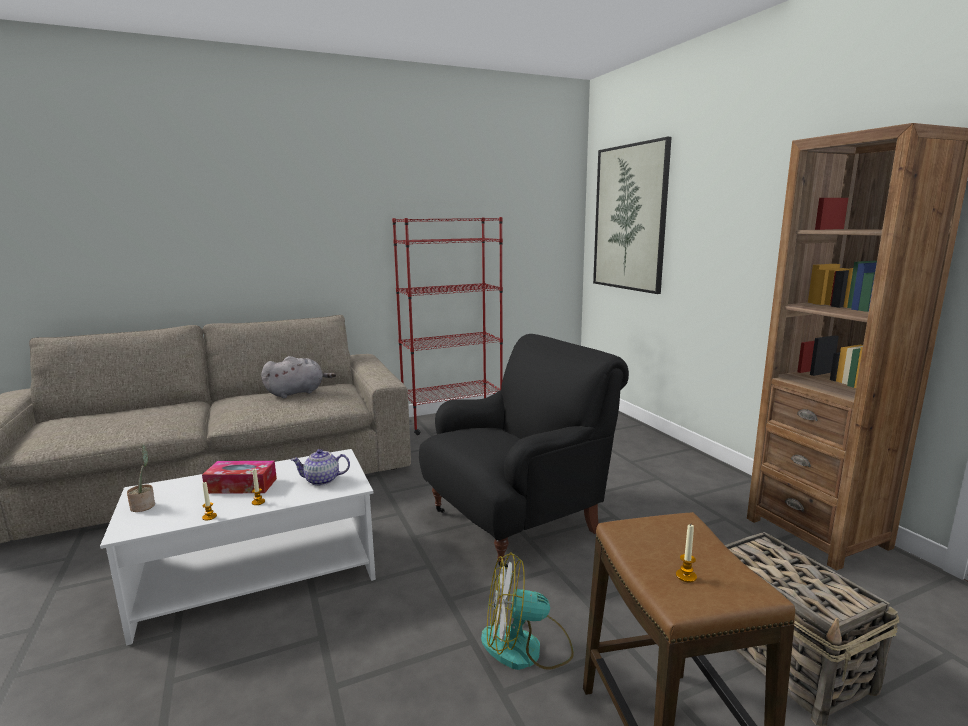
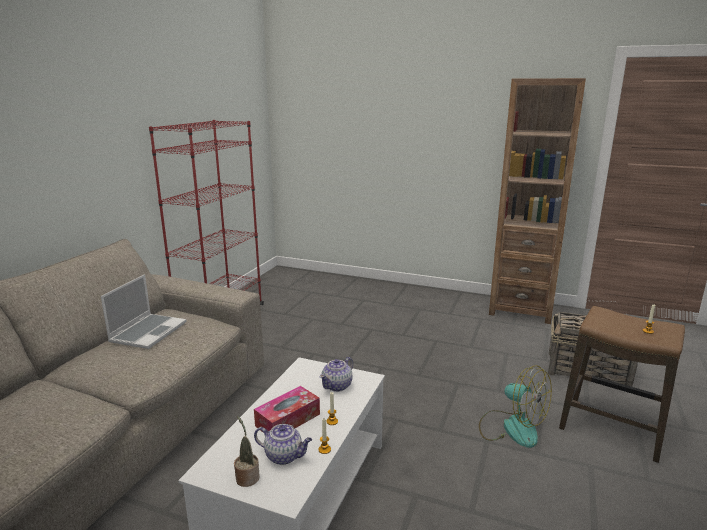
camera: 45 degrees left, 5 degrees up
(185, 506) = (284, 456): none -> teapot
(297, 392) = (148, 332): grey plush toy -> laptop
(517, 521) = (394, 367): black armchair -> none
(526, 647) = (511, 427): fan -> fan turned 90 degrees counterclockwise
(629, 218) = (326, 117): picture -> none

